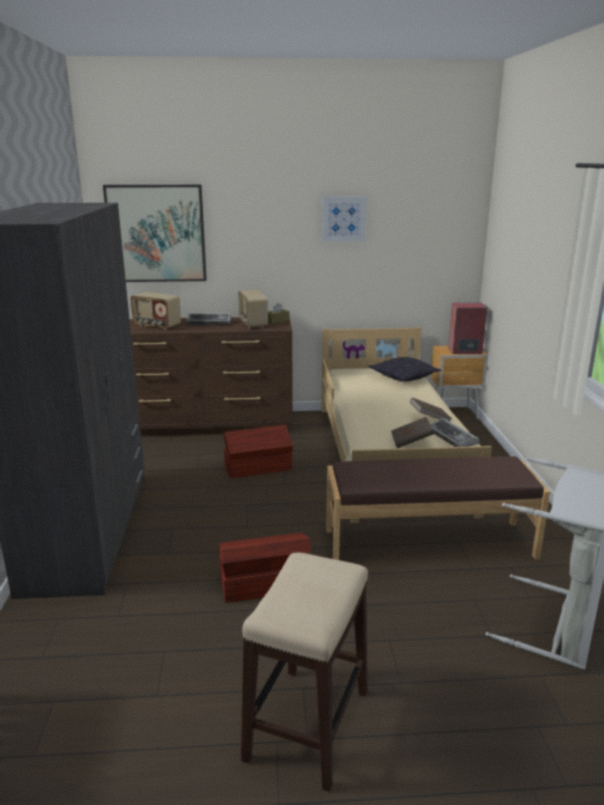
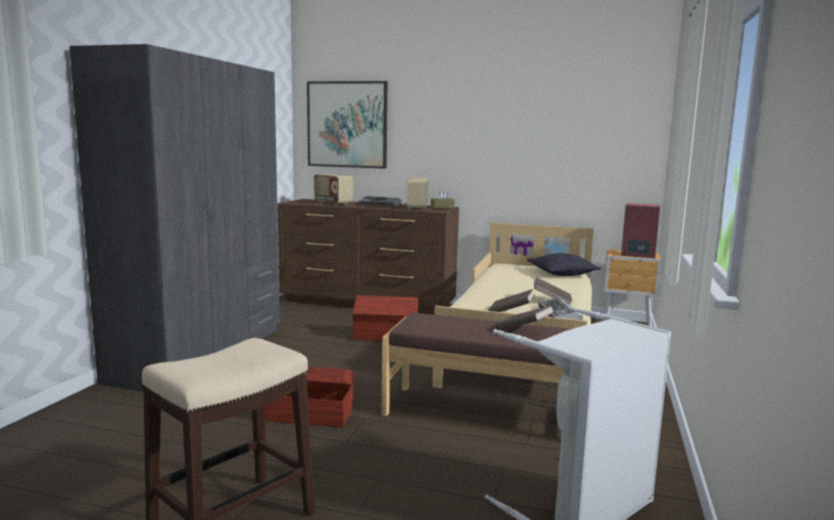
camera: 20 degrees right, 10 degrees down
(343, 218) = (516, 114): picture -> none
(450, 468) = (523, 331): none -> brown book

